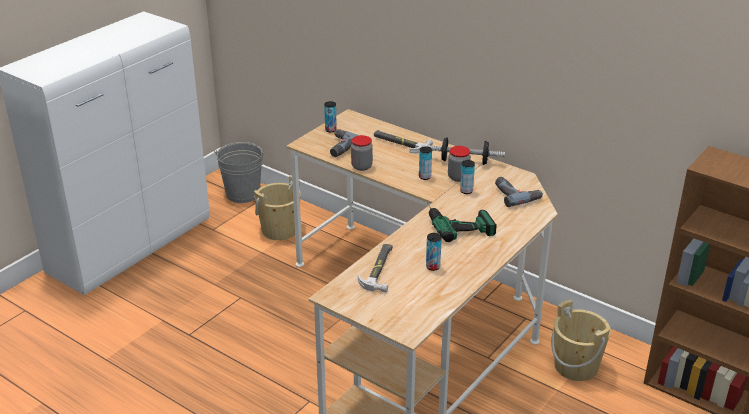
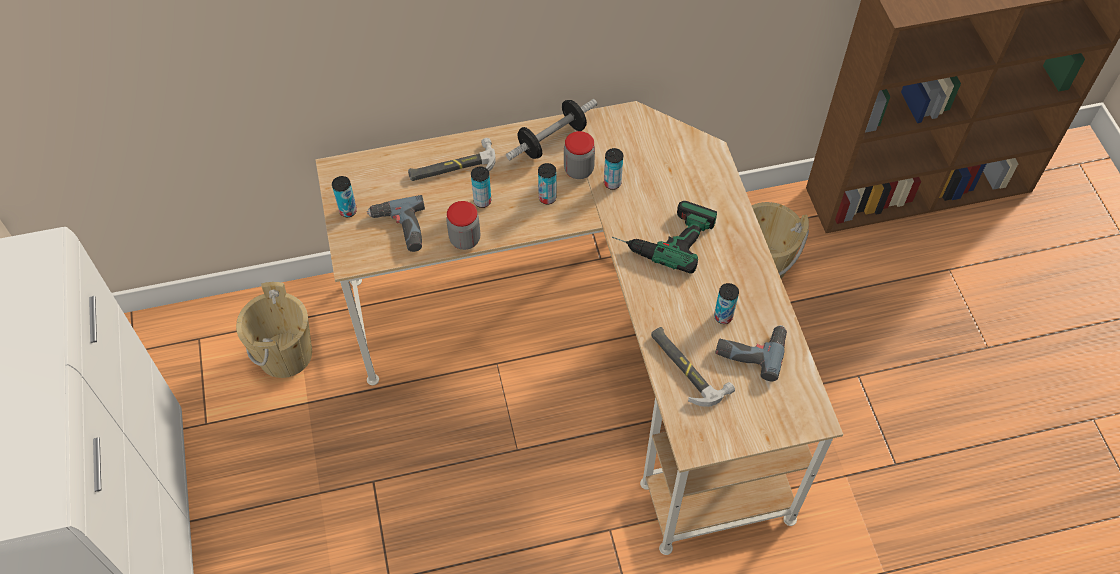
camera: 50 degrees left, 25 degrees up
(243, 194) = (165, 341): grey bucket -> none
(392, 160) = (482, 201): none -> can
(516, 194) = (660, 147): power drill -> power drill (750, 349)

